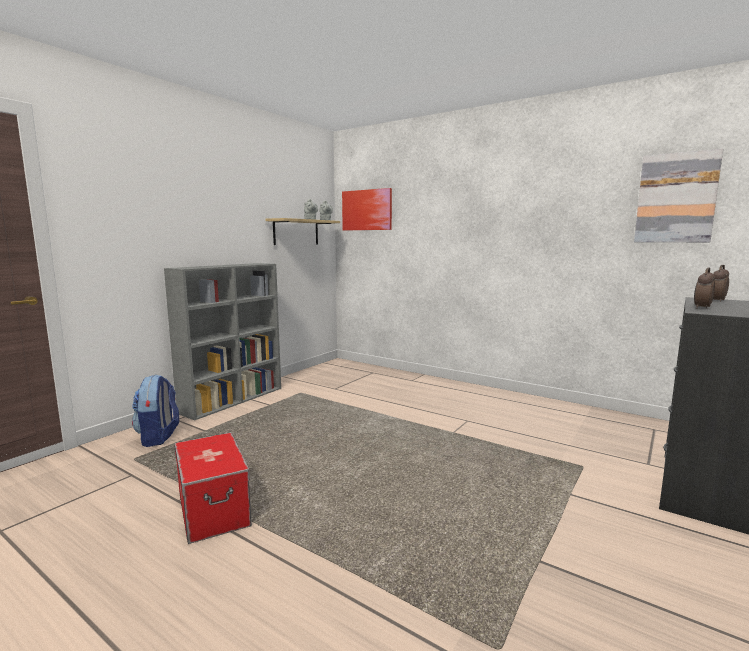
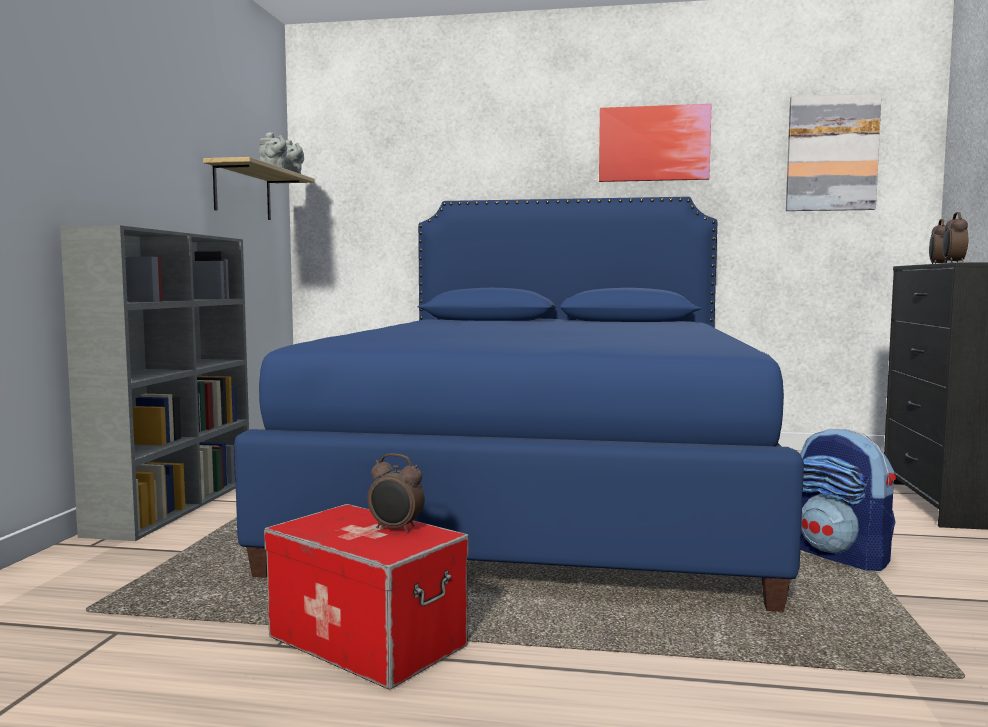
camera: 25 degrees left, 5 degrees down
(159, 437) = (92, 574): backpack -> backpack (841, 557)
(223, 457) = (396, 529): none -> alarm clock
(367, 210) = (357, 163): picture -> picture (654, 144)
(411, 425) = (541, 495): none -> blue bed

